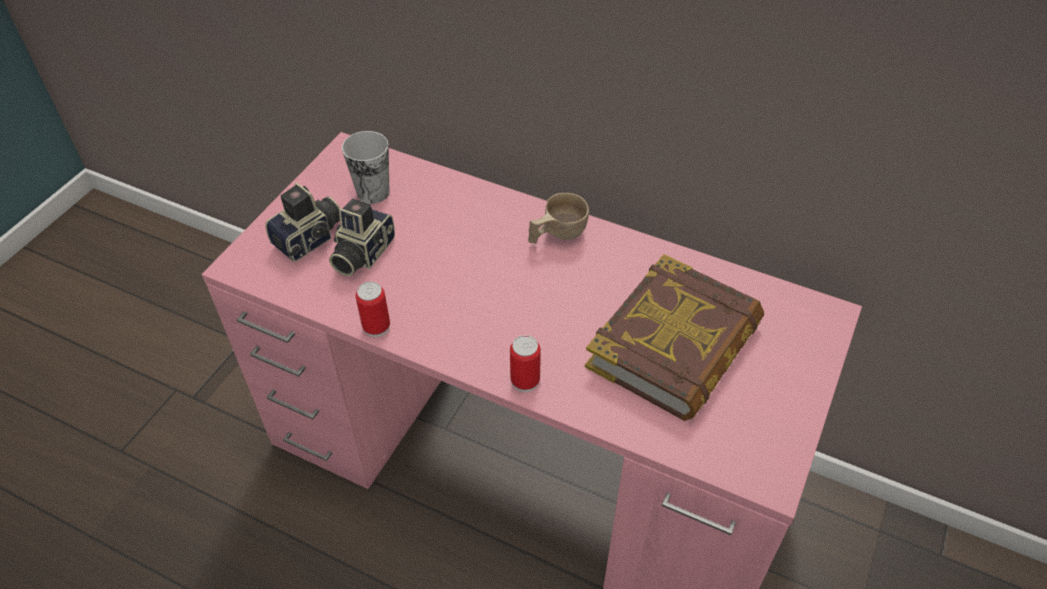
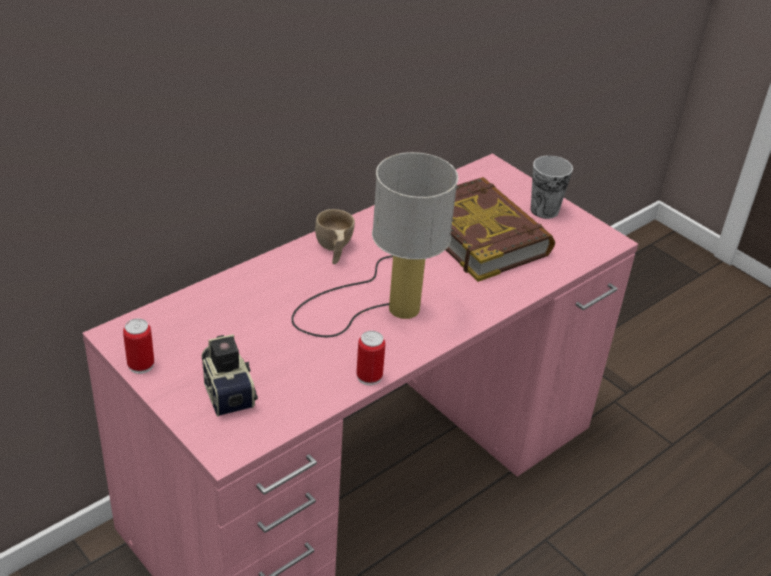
camera: 70 degrees left, 10 degrees down
(361, 253) = (273, 362): camera -> none
(373, 192) = (195, 334): cup -> cup (544, 210)
(495, 300) = (383, 303): none -> table lamp
(525, 380) = (474, 313): can -> can (141, 365)

